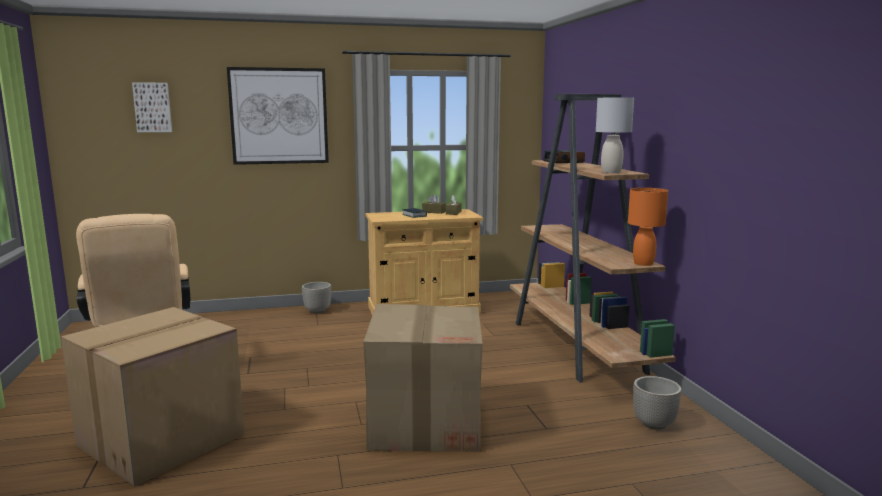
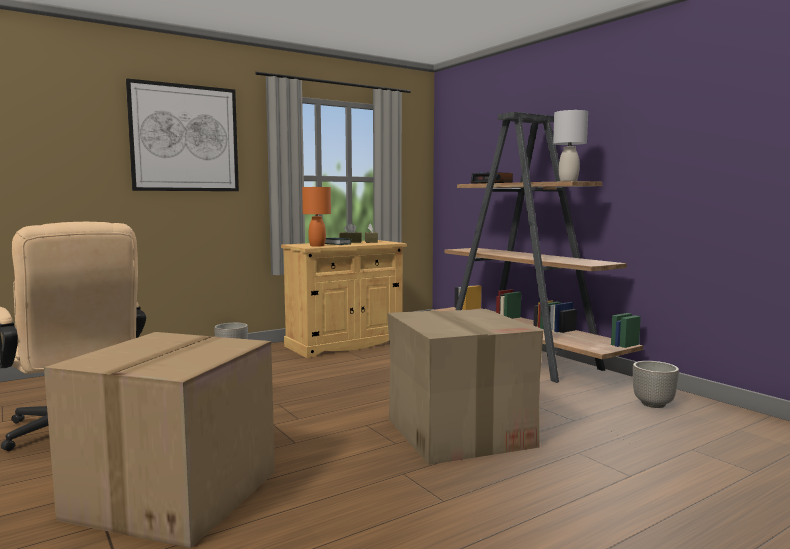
camera: 20 degrees left, 5 degrees down
(153, 107) = (32, 119): picture -> none
(643, 263) = (606, 262): orange table lamp -> orange table lamp (317, 245)

